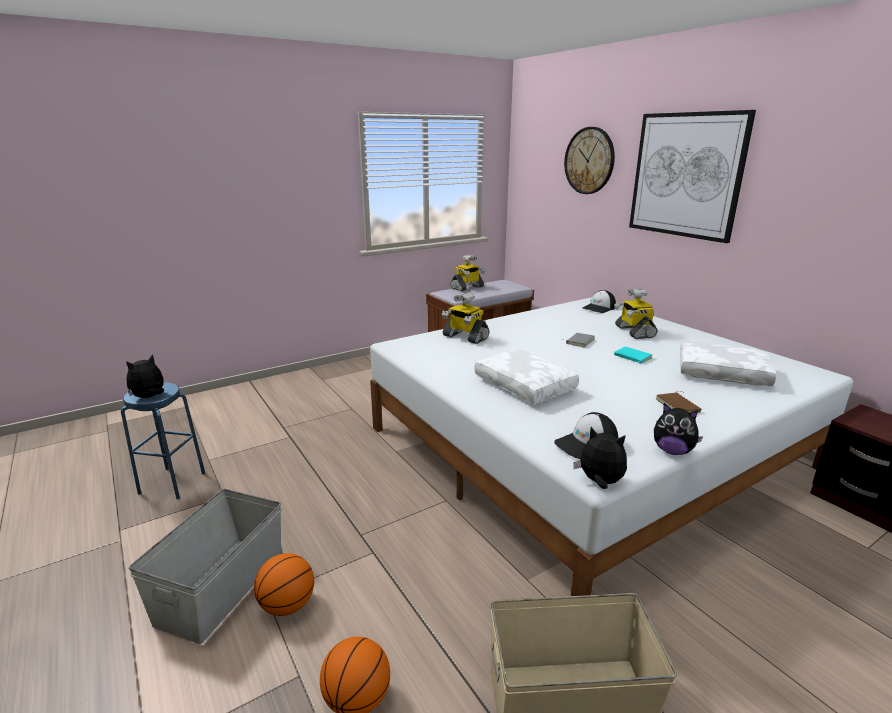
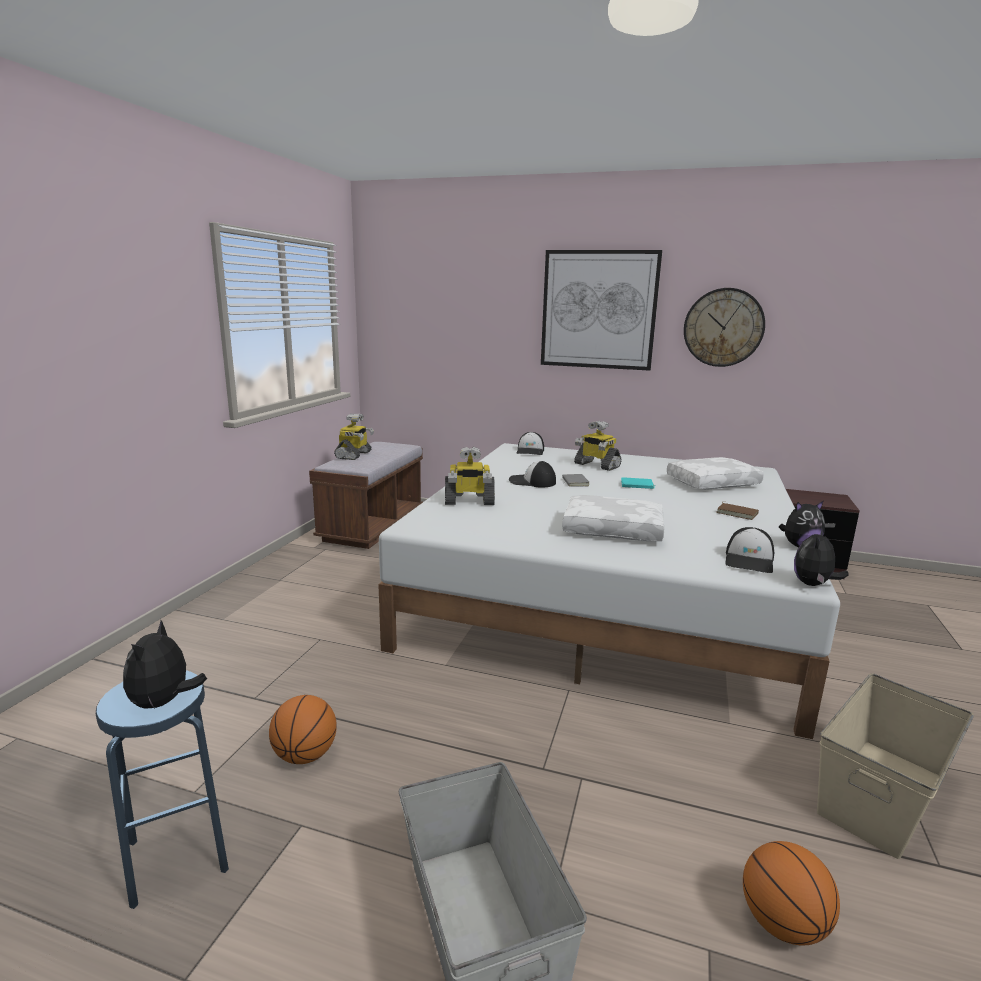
camera: 40 degrees left, 5 degrees down
(287, 605) = (586, 891): basketball -> basketball (305, 755)
(543, 333) = (532, 482): none -> cap
(589, 161) = (479, 298): wall clock -> wall clock (723, 327)
(600, 482) = (813, 584): plush toy -> plush toy turned 45 degrees counterclockwise

